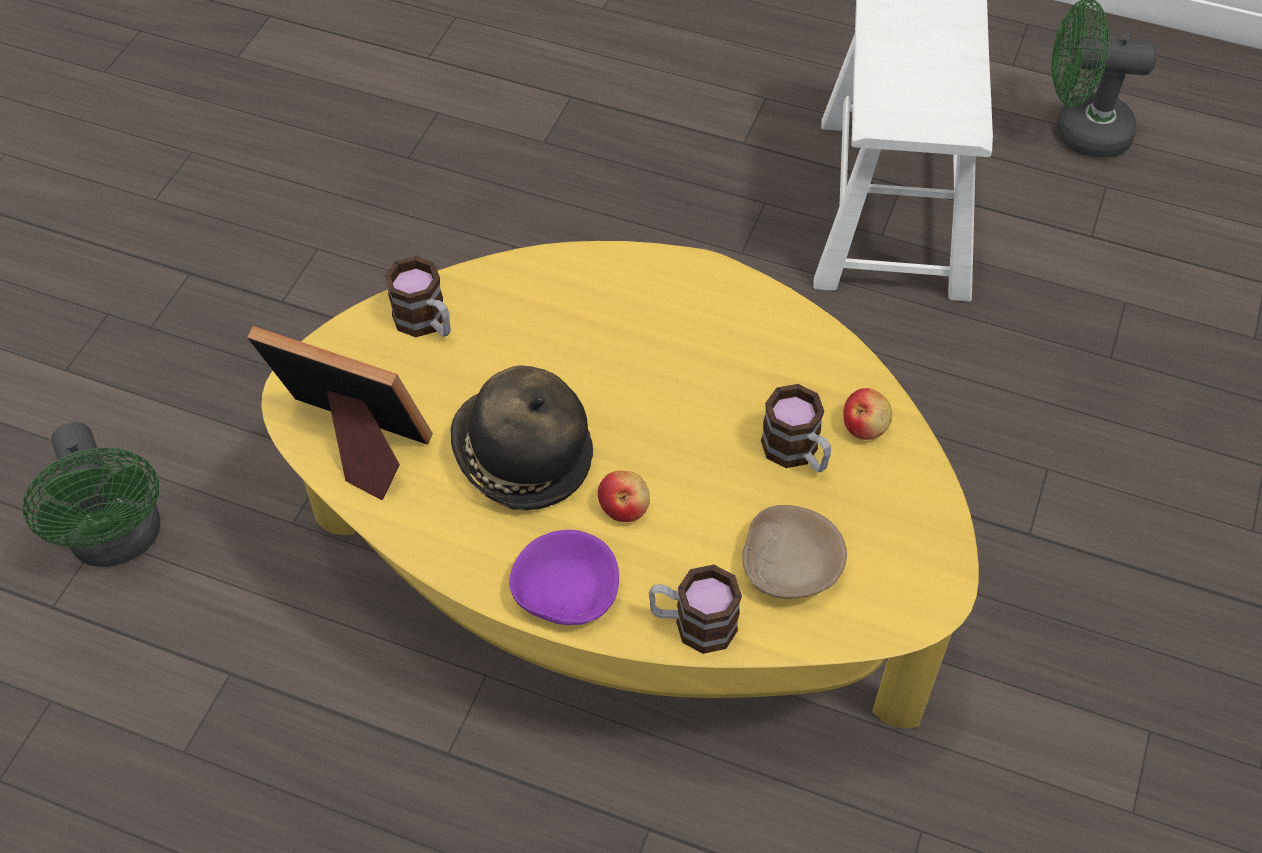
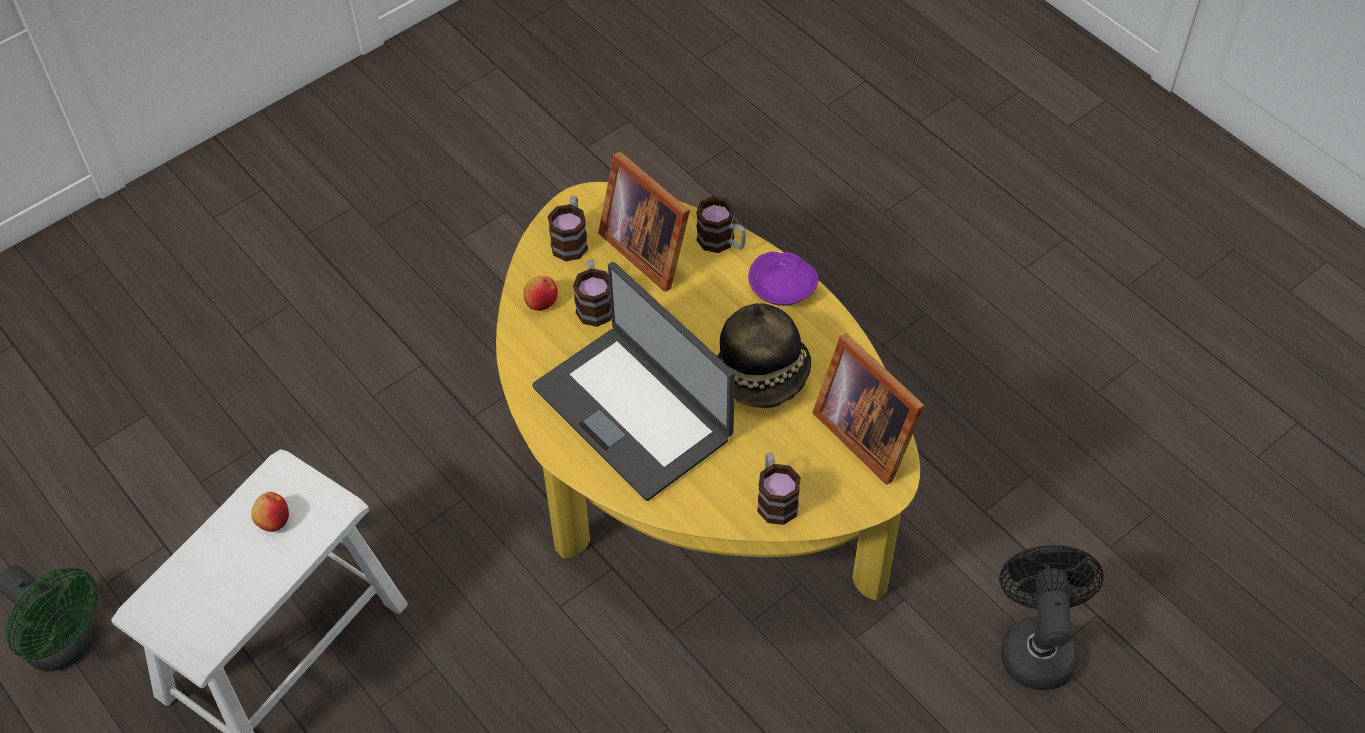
camera: 150 degrees left, 0 degrees up
(119, 541) = (1036, 644): green fan -> black fan
(624, 507) = (719, 318): apple -> apple (273, 520)
(650, 346) = (634, 411): none -> laptop
(789, 566) = (647, 247): beige bowl -> picture frame
(899, 528) = (571, 240): none -> mug

